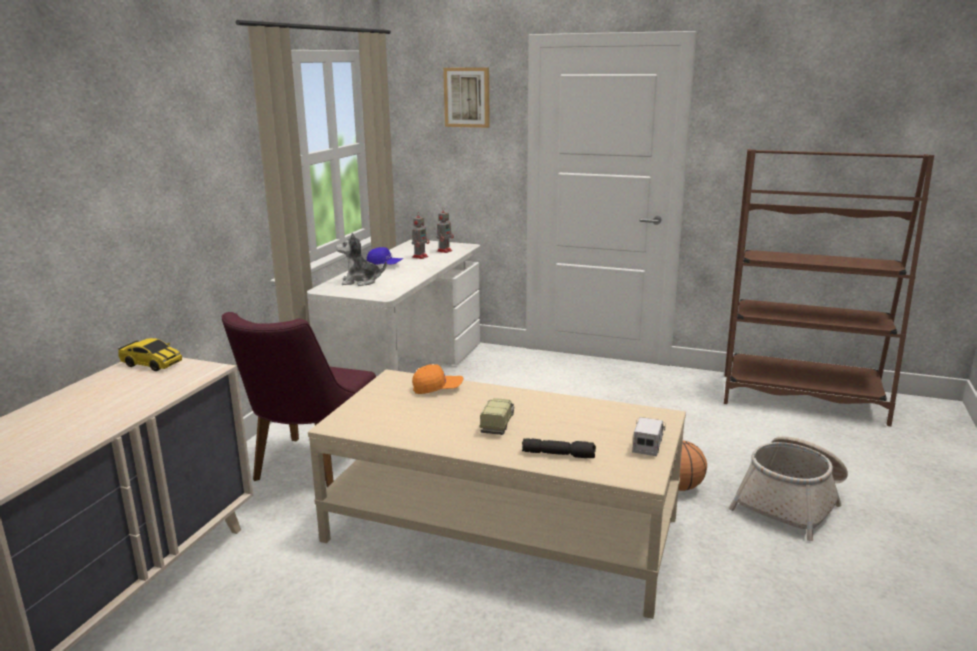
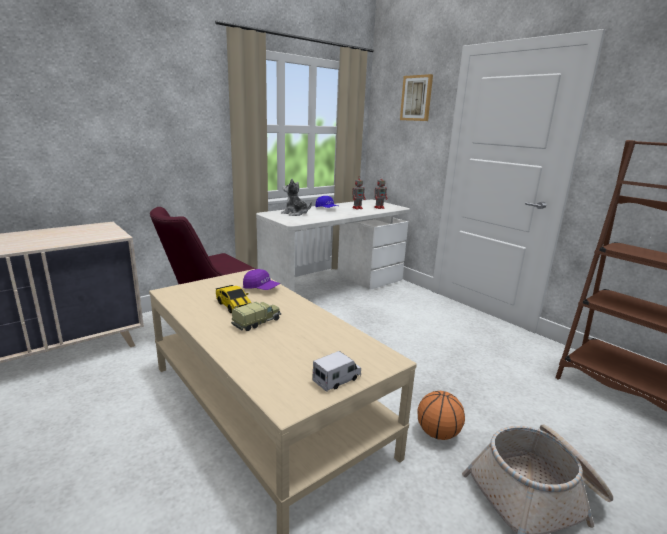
camera: 30 degrees right, 0 degrees up
(151, 364) = (100, 227): toy car -> toy car (233, 306)
(437, 389) = (261, 288): orange cap -> purple cap
(559, 454) = (258, 360): black flashlight -> none

